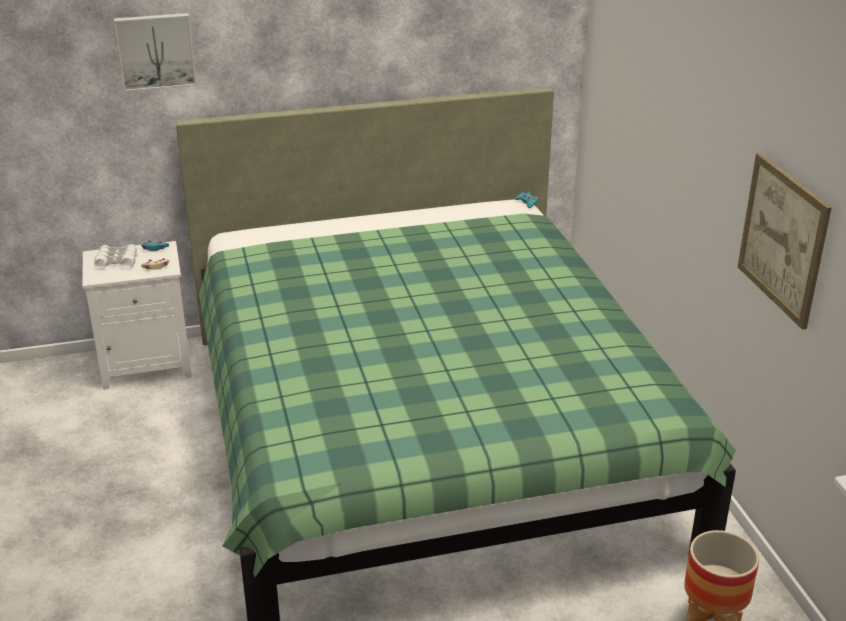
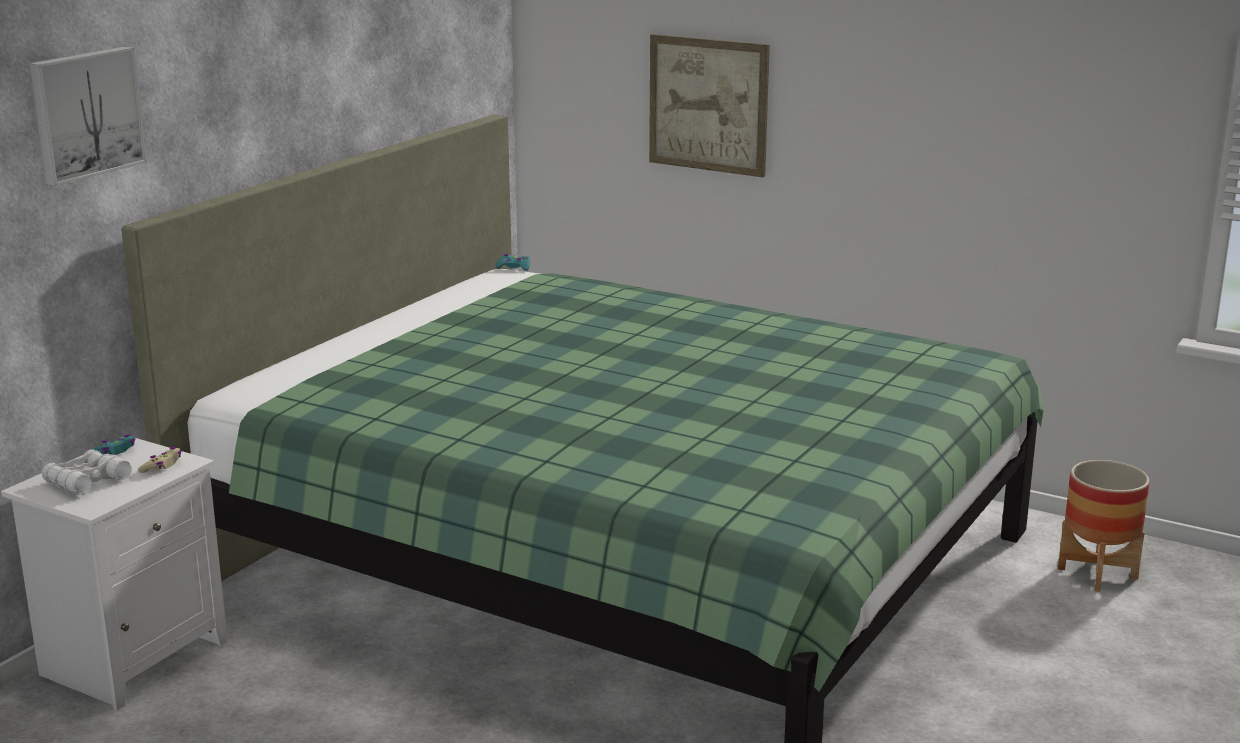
camera: 45 degrees left, 10 degrees down
(783, 239) = (1008, 140): picture -> picture (708, 104)

